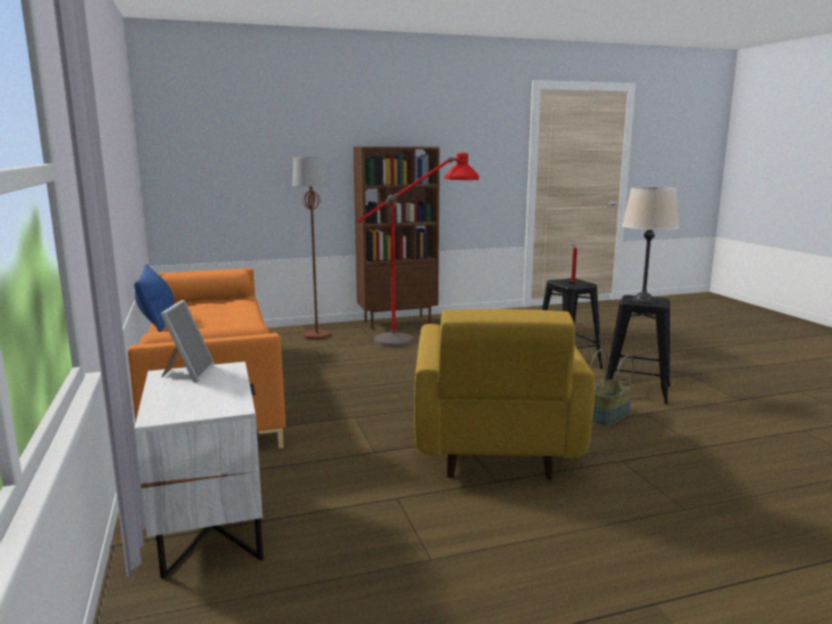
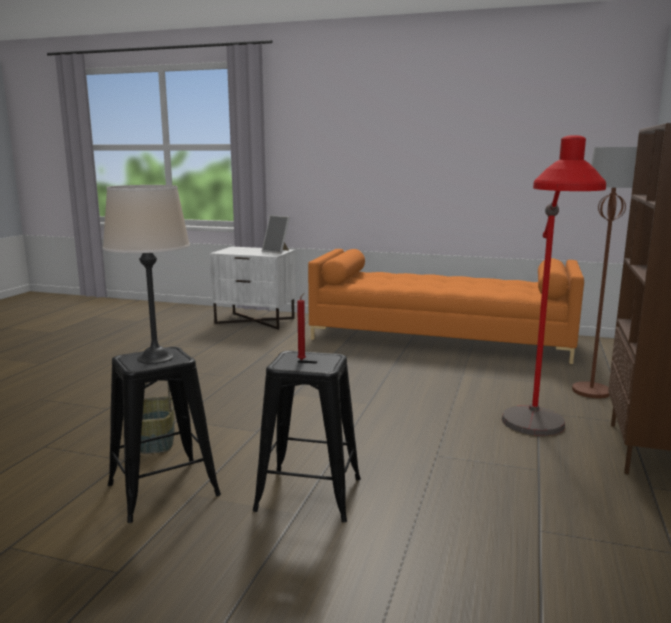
camera: 125 degrees right, 0 degrees up
(157, 320) = (474, 276): blue pillow -> none
(493, 447) = (206, 381): yellow armchair -> none

